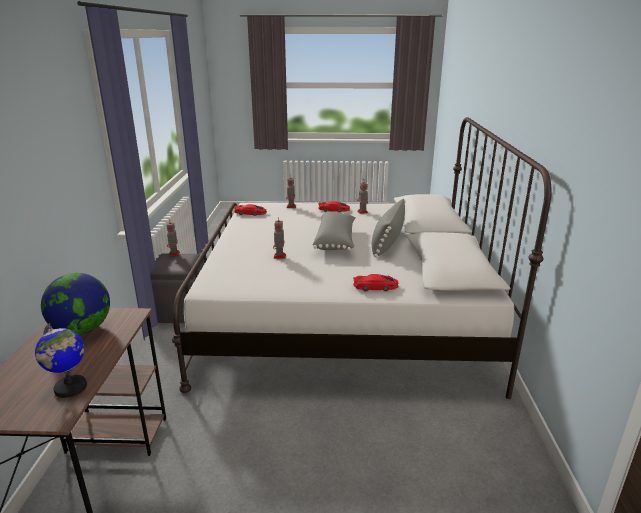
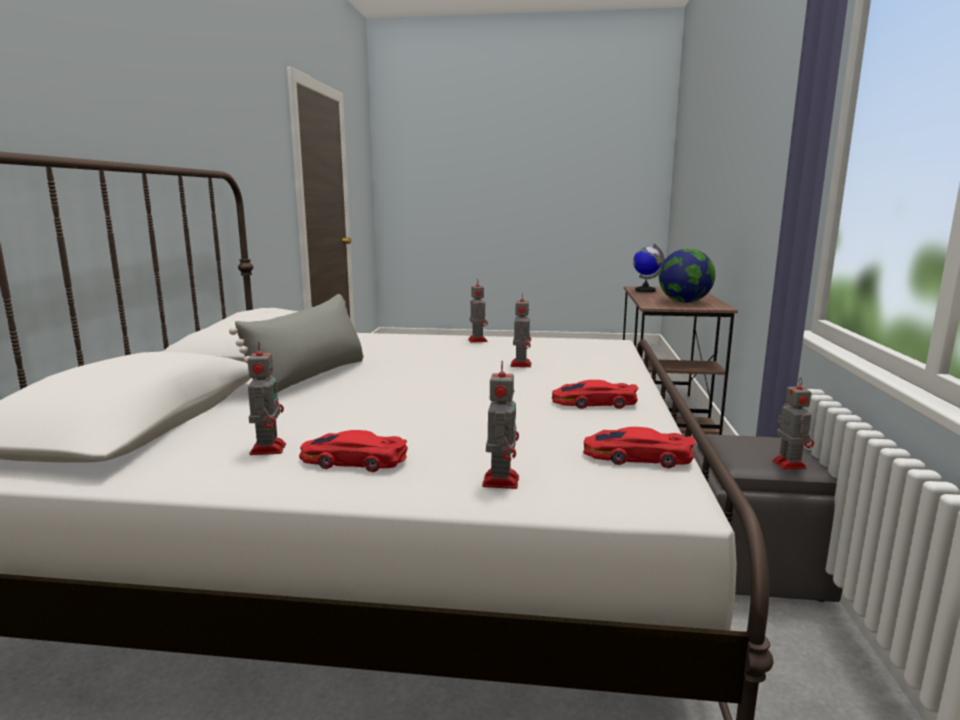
camera: 175 degrees left, 10 degrees down
(309, 286) = (477, 340): none -> toy robot
(336, 241) = (409, 381): grey pillow -> none
(375, 286) = (394, 338): red toy car -> red toy car (594, 403)

